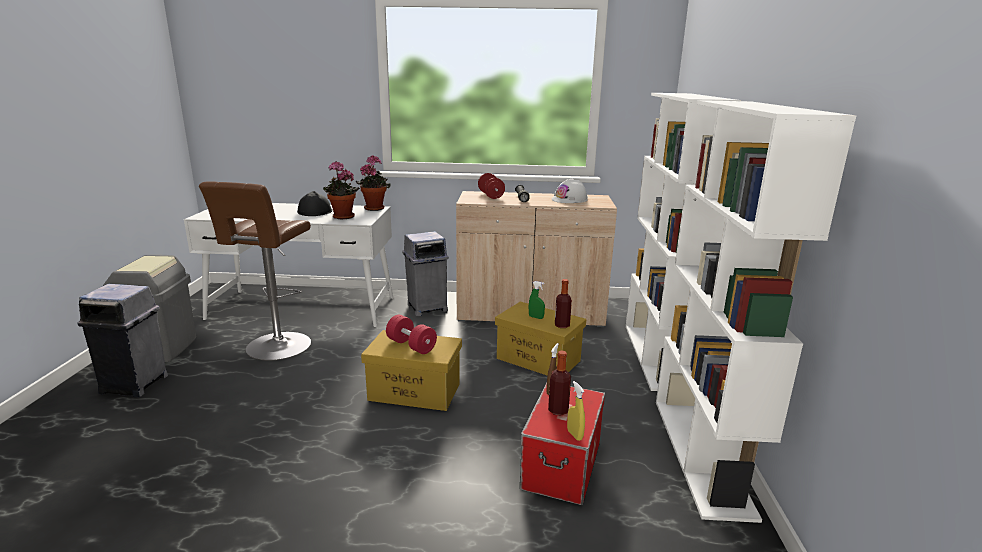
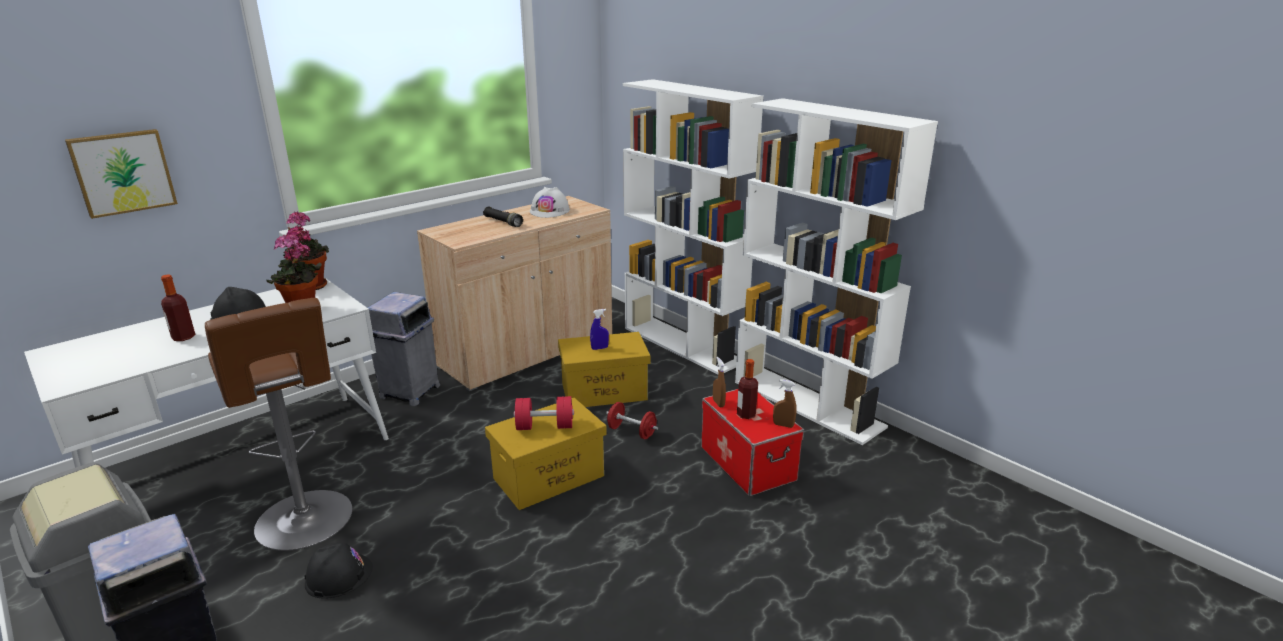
camera: 45 degrees left, 5 degrees up
(243, 380) = (338, 575): none -> black hard hat
(296, 113) = (122, 172): none -> picture
(491, 195) = (465, 228): red dumbbell -> red dumbbell (631, 432)
(536, 317) = (599, 348): green spray bottle -> blue spray bottle
(562, 325) = (632, 346): bottle -> bottle (183, 337)
(574, 435) = (783, 425): yellow spray bottle -> brown spray bottle

